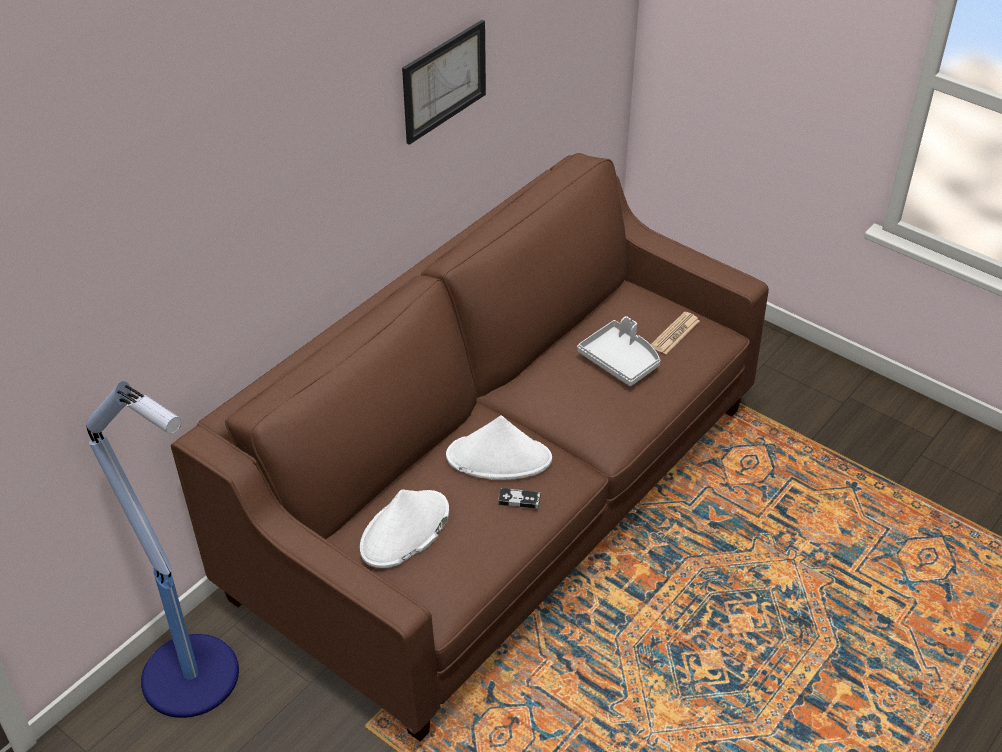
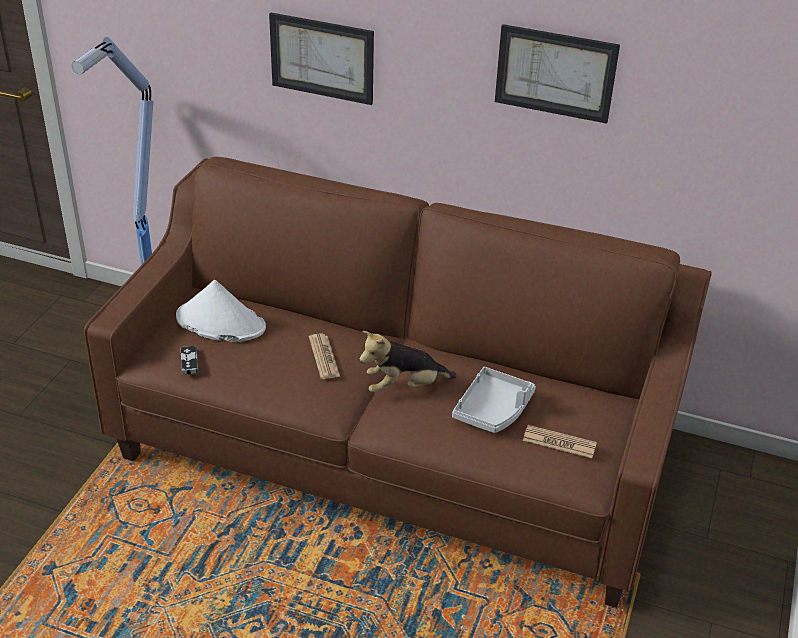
camera: 70 degrees right, 5 degrees down
(259, 228) = (322, 58): none -> picture
(499, 458) = (324, 357): white hat -> newspaper
(519, 500) = (278, 378): game controller -> game controller (189, 362)
(565, 411) = (404, 387): none -> plush toy

